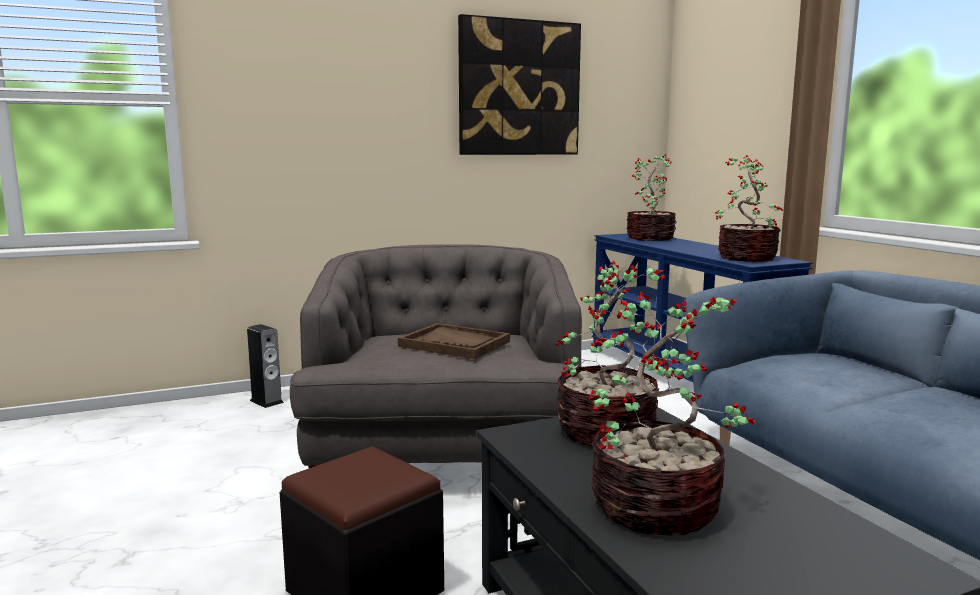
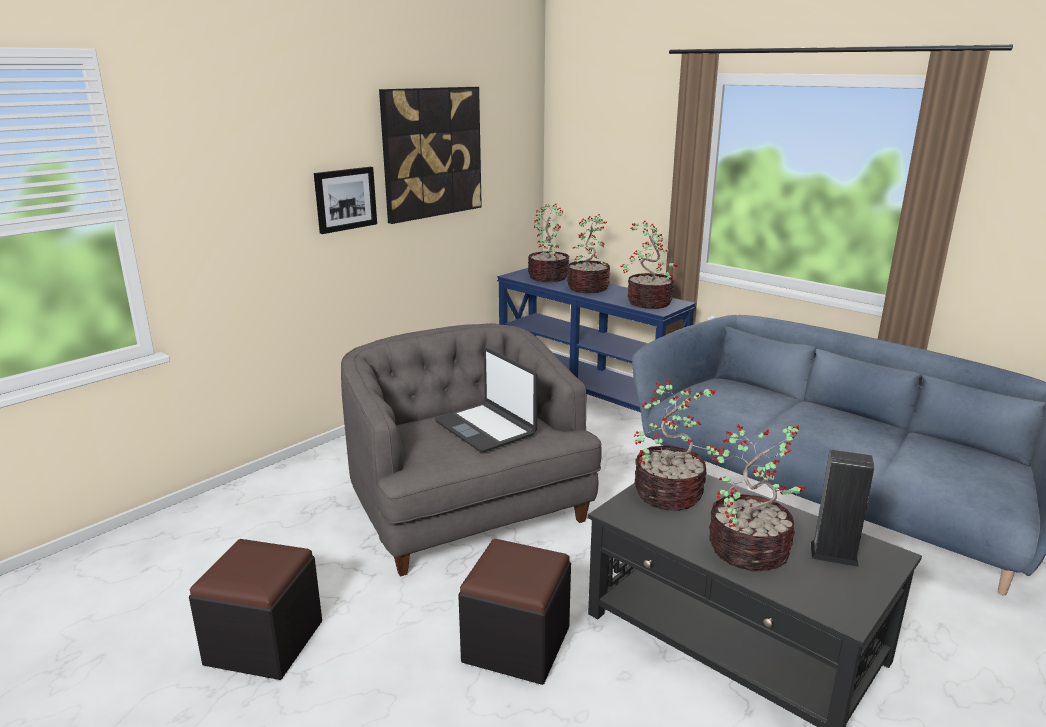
camera: 25 degrees left, 10 degrees up
(131, 517) = (264, 642): none -> black ottoman
(266, 401) = (256, 492): speaker -> speaker (833, 554)
(410, 122) = (345, 199): none -> picture
(455, 344) = (486, 428): brown tray -> laptop
(686, 246) = (588, 288): none -> potted plant

